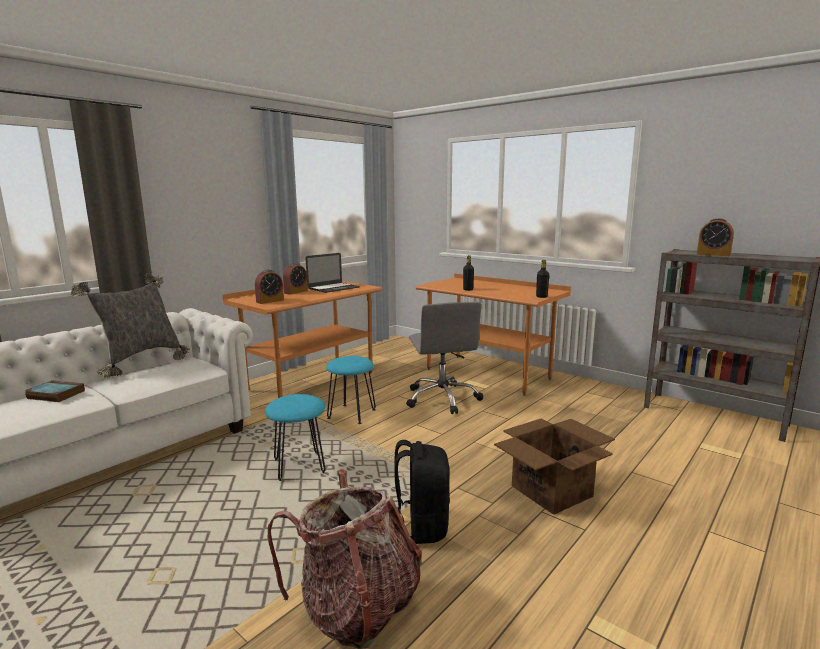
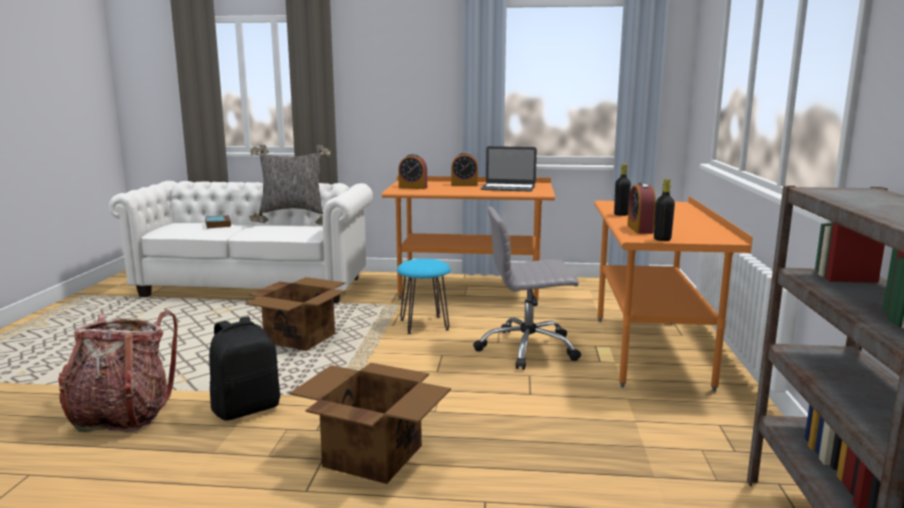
camera: 55 degrees right, 0 degrees up
(299, 466) = (301, 338): turquoise stool -> cardboard box
(442, 399) = (527, 349): grey office chair -> grey office chair turned 45 degrees clockwise
(713, 254) = (847, 200): alarm clock -> alarm clock (640, 229)

